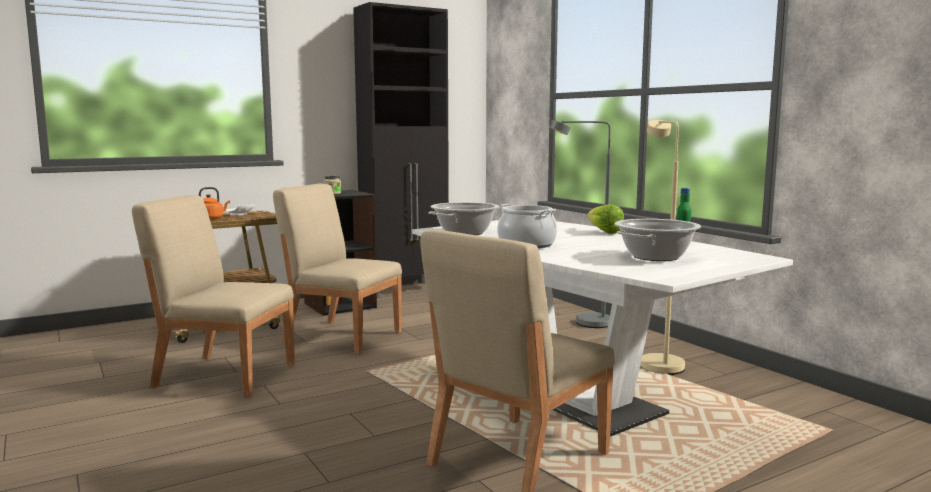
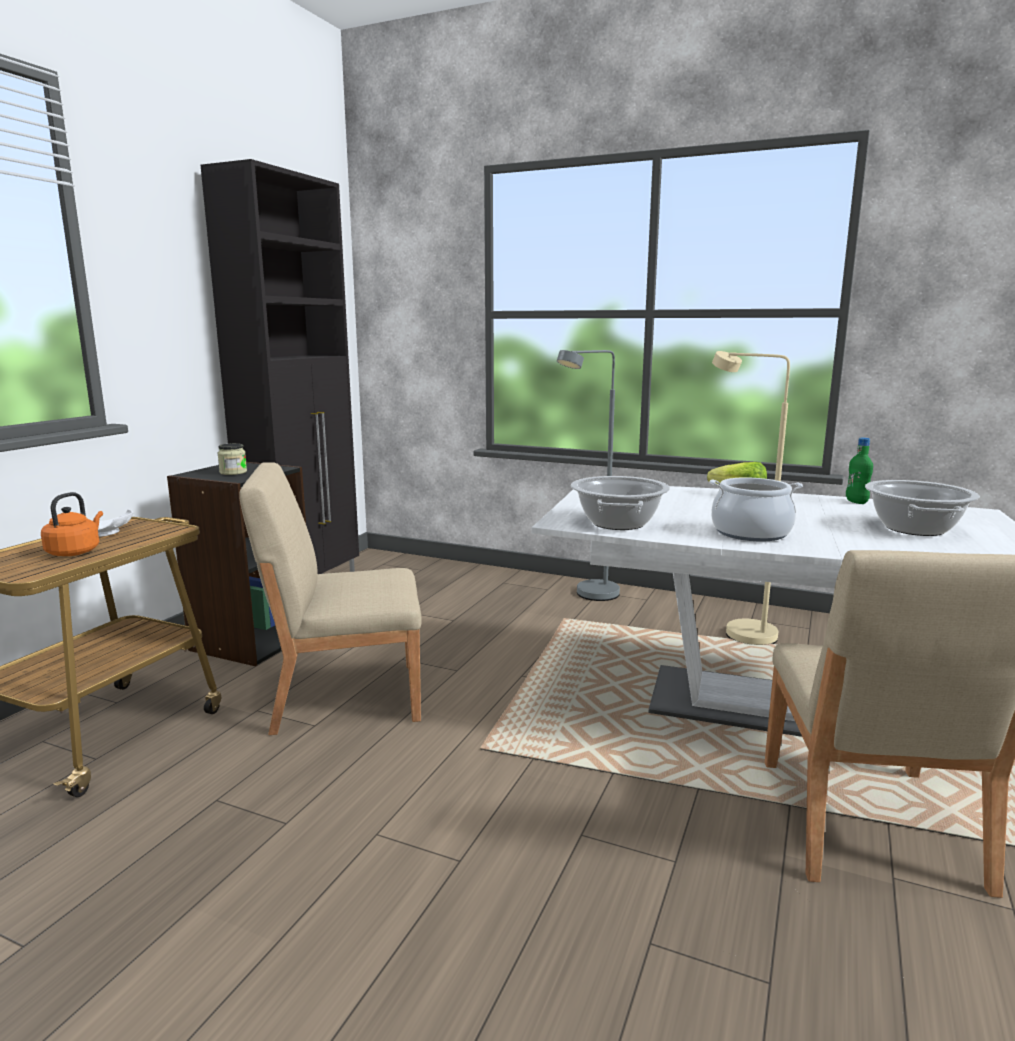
camera: 35 degrees left, 5 degrees up
(224, 375) = (274, 839): beige chair -> none

